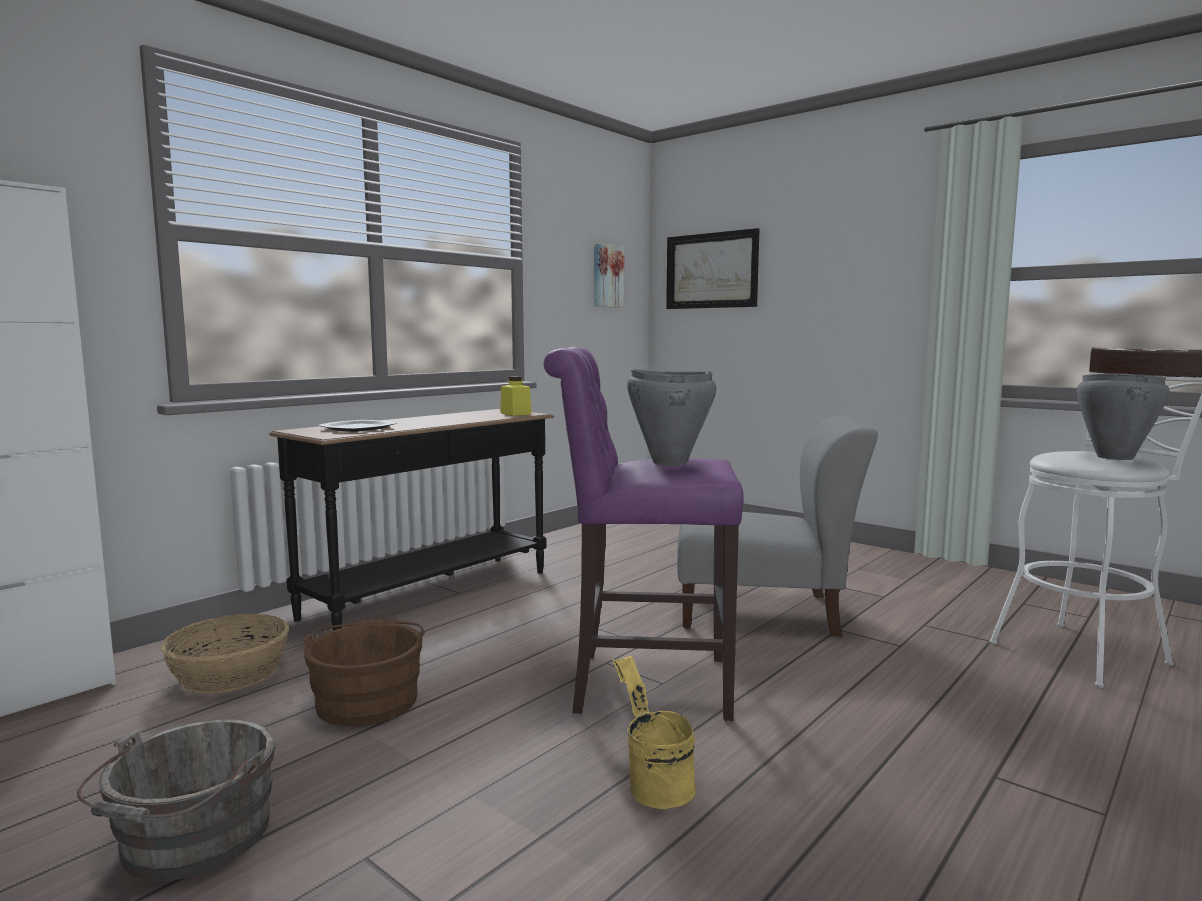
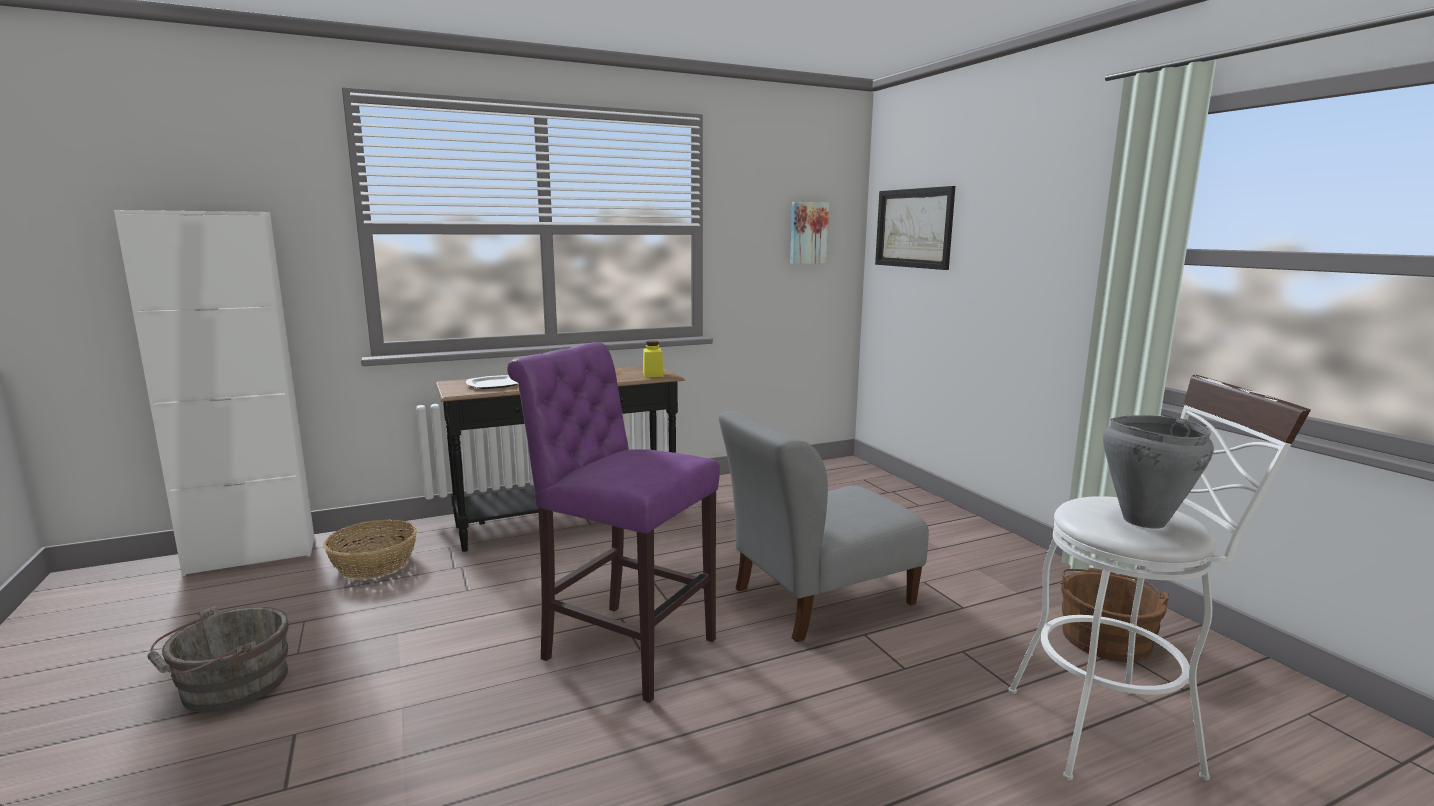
camera: 25 degrees right, 5 degrees up
(368, 699) = (428, 607): brown bucket -> brown bucket (1105, 636)
(654, 784) = (523, 741): yellow bucket -> none
(669, 462) = (630, 461): grey cooking pot -> none
(765, 612) = (817, 599): grey chair -> grey chair turned 120 degrees clockwise

